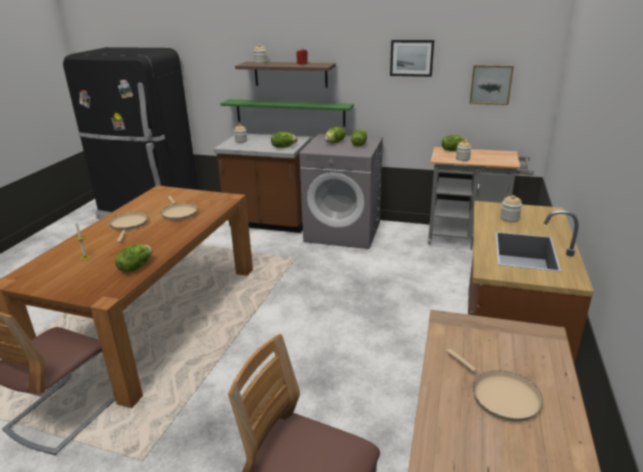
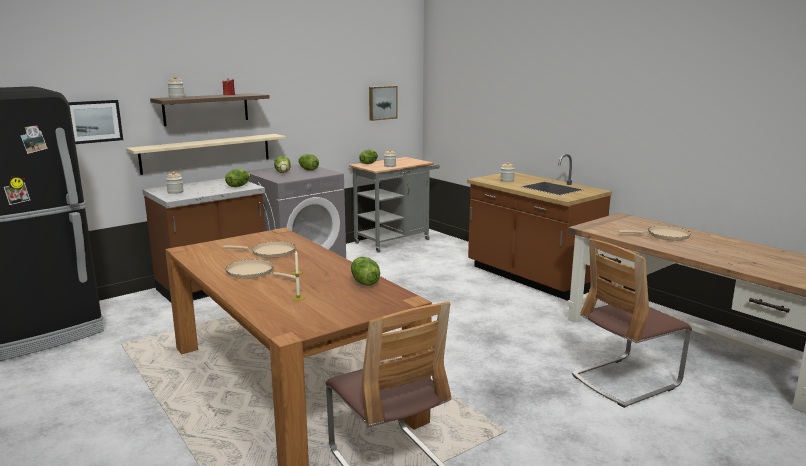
camera: 55 degrees left, 10 degrees down
(289, 112) = (207, 153): green shelf -> beige shelf
(411, 58) = (322, 84): picture -> picture (93, 121)

